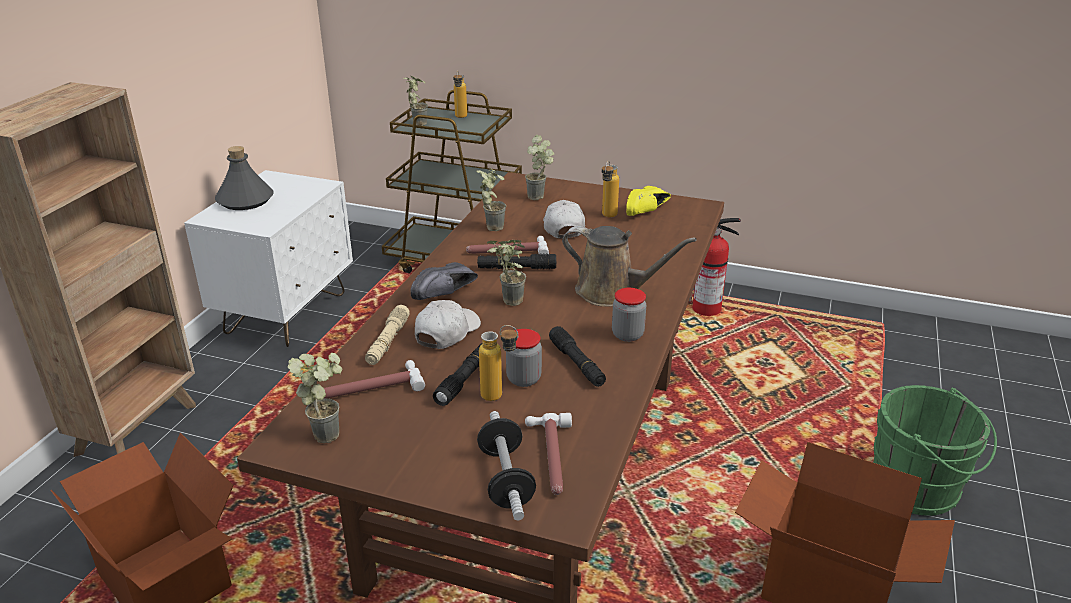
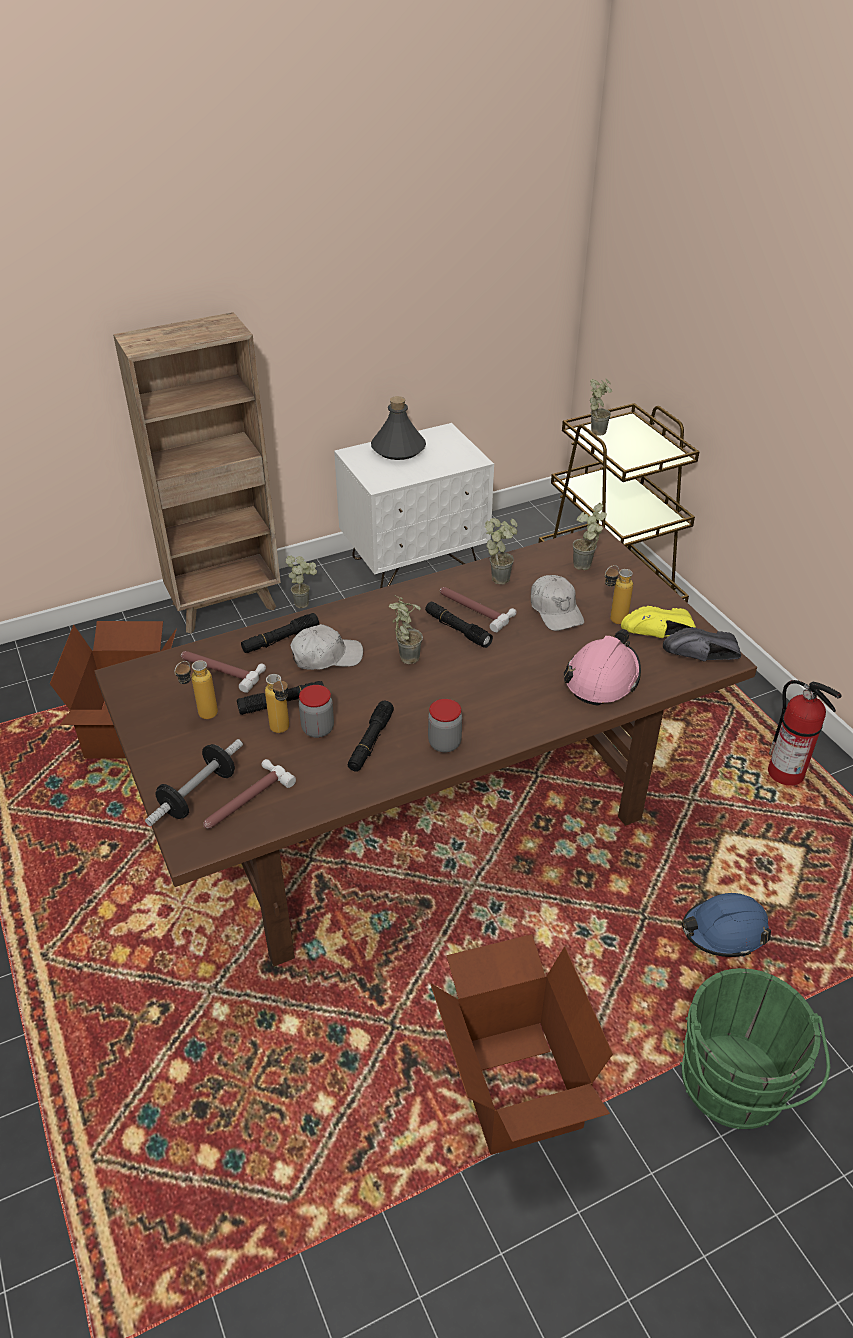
camera: 45 degrees right, 10 degrees up
(328, 431) = (158, 685): potted plant -> potted plant (305, 602)
(388, 342) = (280, 639): beige flashlight -> black flashlight
(446, 294) = (373, 623): black shoe -> black shoe (702, 659)
(460, 118) = (645, 440): bottle -> bottle (201, 717)
(563, 227) = (556, 610): white cap -> white cap turned 120 degrees clockwise
(612, 292) = (495, 698): brown watering can -> none
(655, 248) = (602, 678): none -> pink hard hat
(797, 411) = (724, 931): none -> blue hard hat

